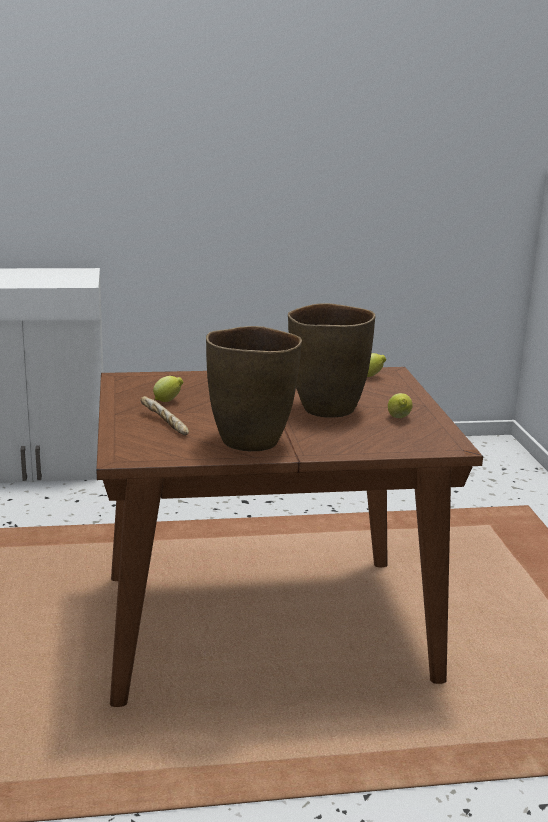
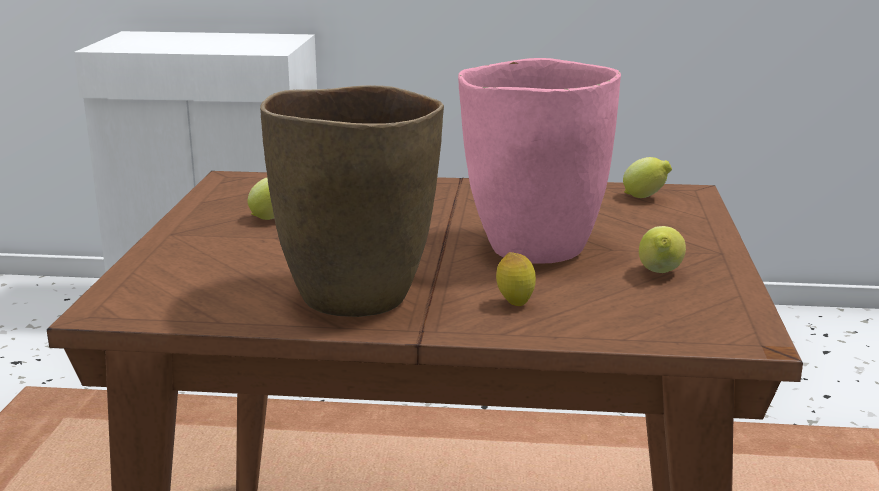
camera: 15 degrees right, 0 degrees up
(164, 424) = (233, 255): bread -> none
(326, 409) = (533, 248): brown vase -> pink vase
(334, 439) = (515, 303): none -> lemon

